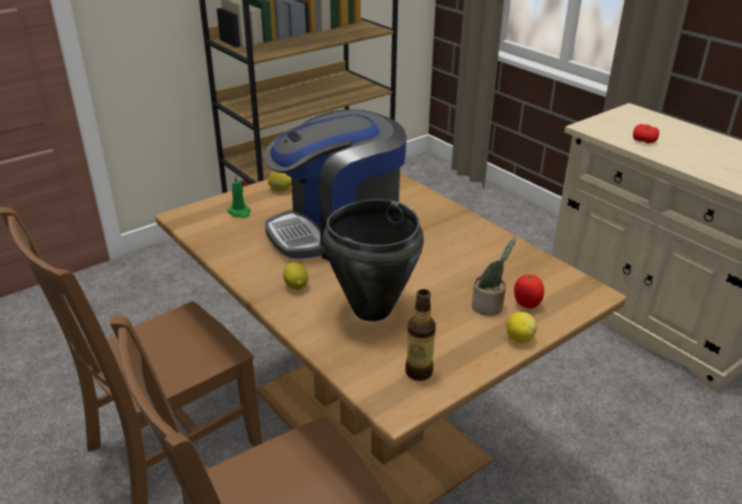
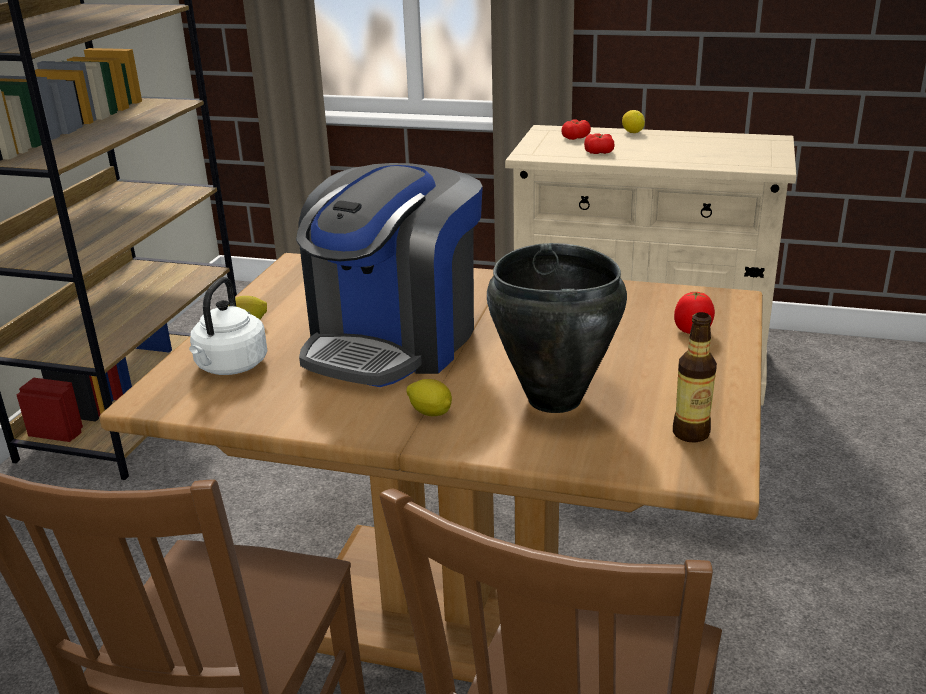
camera: 35 degrees left, 5 degrees down
(240, 212) = (230, 367): green candle -> white kettle
(489, 307) = (664, 347): potted plant -> none
(519, 338) = (732, 362): lemon -> lemon (632, 132)
(644, 123) = (576, 137): none -> tomato

